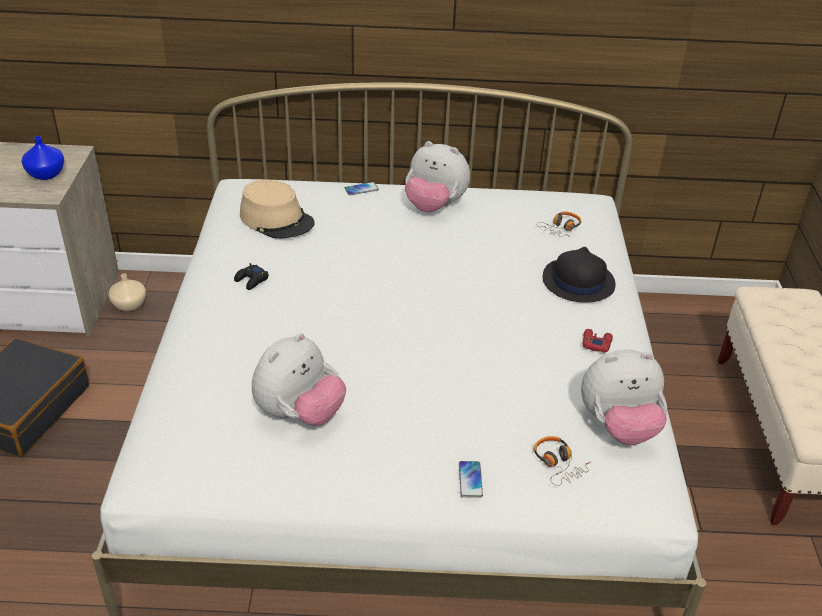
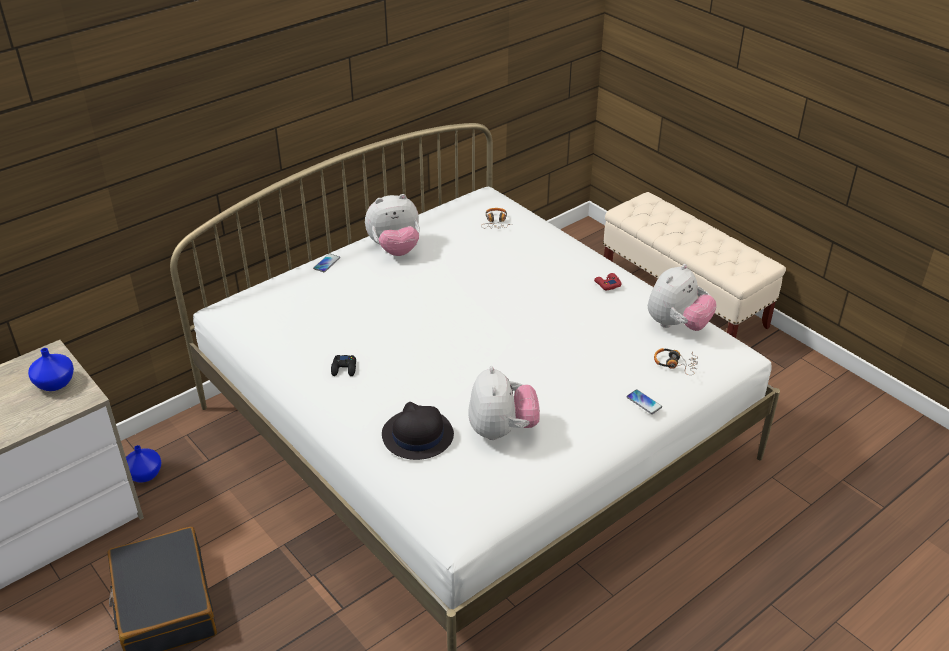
camera: 40 degrees left, 0 degrees up
(130, 304) = (144, 474): beige vase -> blue vase
(277, 219) = (298, 317): beige hat -> none
(577, 281) = (550, 252): black hat -> black hat (417, 435)

